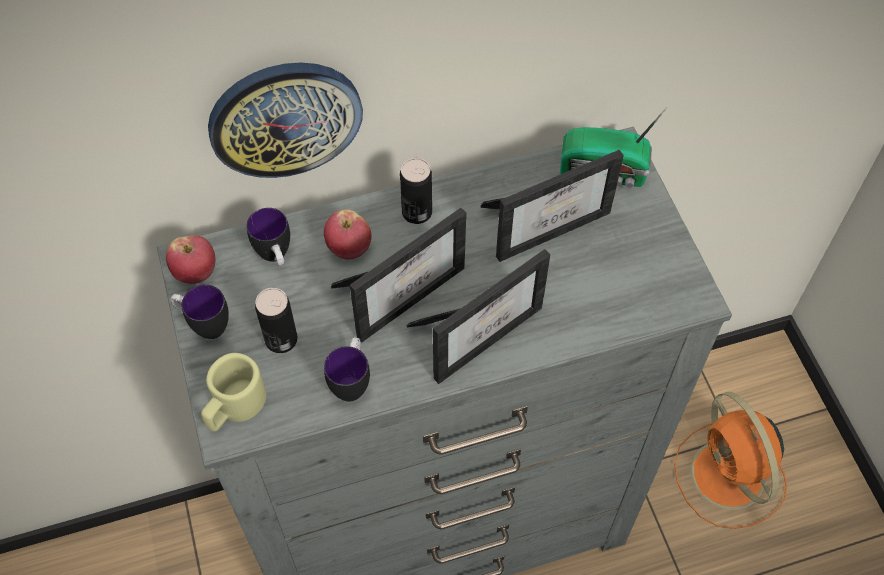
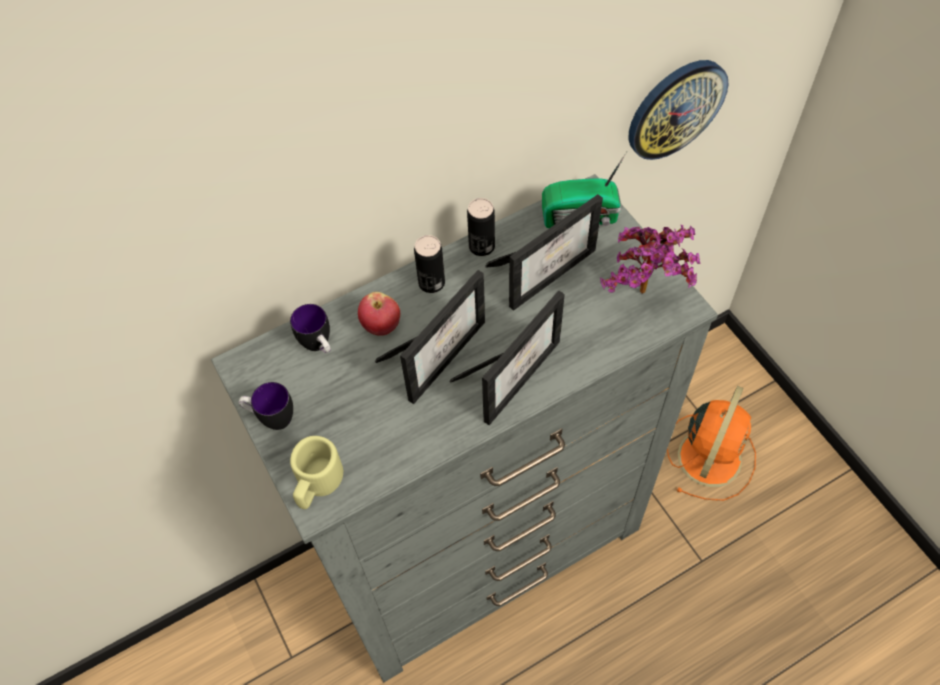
camera: 10 degrees left, 0 degrees up
(196, 272) = (252, 374): apple -> none
(281, 339) = (343, 416): can -> can (481, 246)
(285, 118) = (307, 223): wall clock -> wall clock (675, 108)
(352, 381) = (414, 439): mug -> none
(653, 277) = (645, 296): none -> potted plant
(729, 478) = (710, 455): orange fan -> orange fan turned 120 degrees counterclockwise

